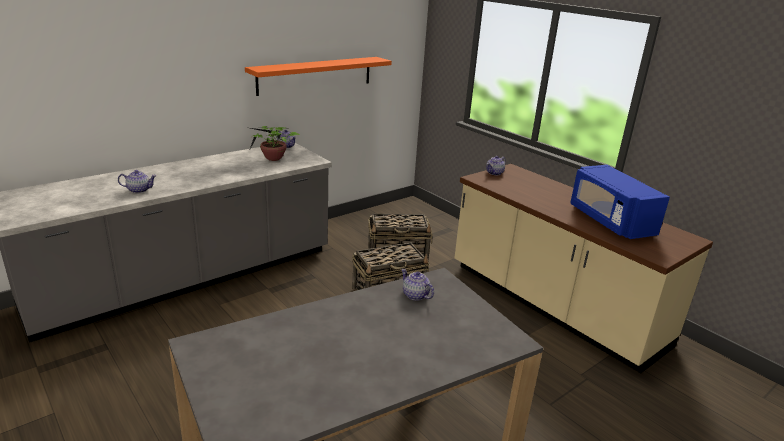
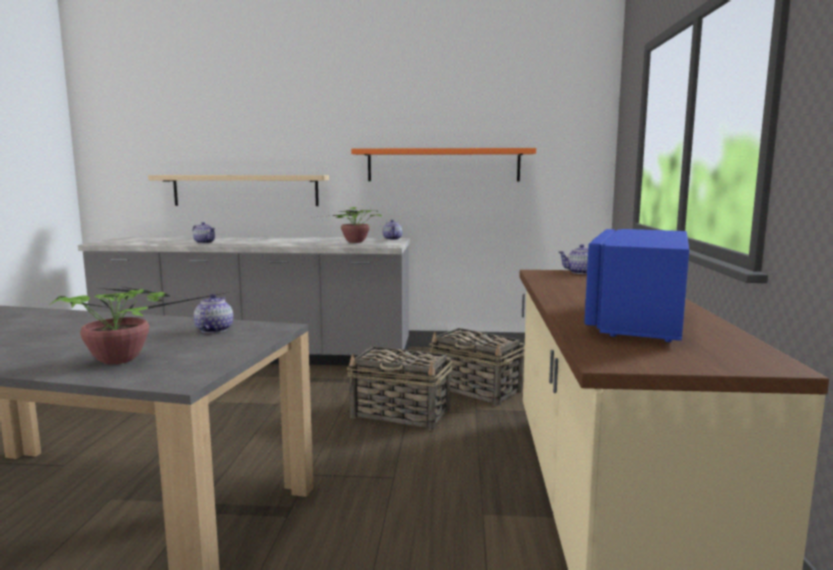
camera: 45 degrees right, 15 degrees down
(134, 119) = (245, 190): none -> beige shelf
(445, 342) = (123, 359): none -> potted plant

